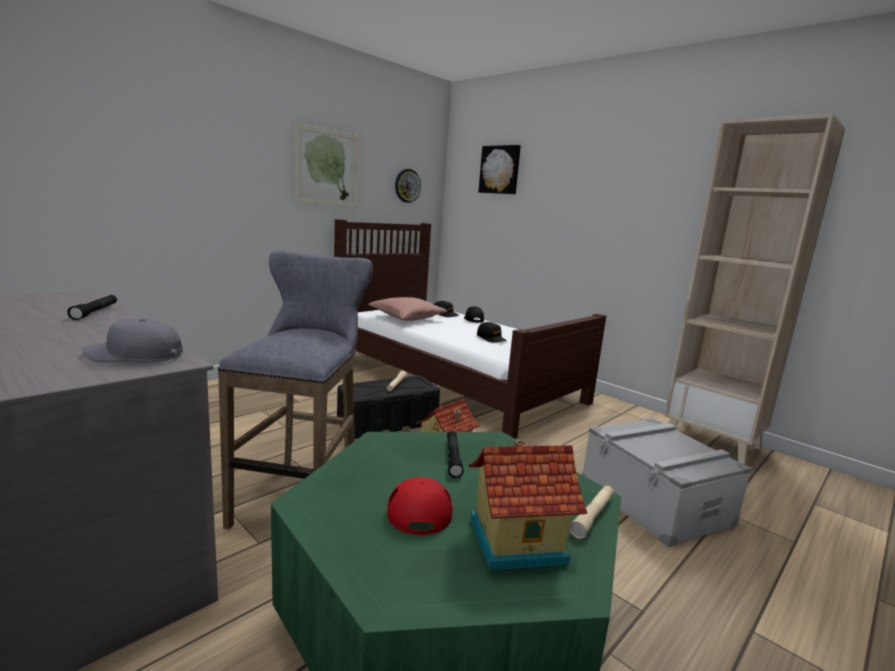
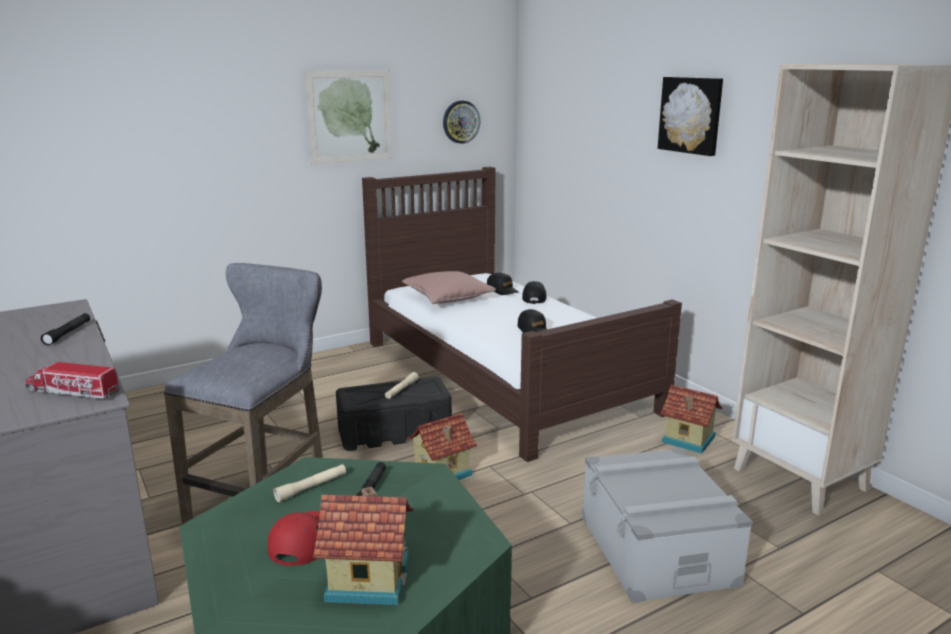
camera: 15 degrees right, 5 degrees up
(134, 355) = (73, 392): grey cap -> toy truck
(500, 170) = (575, 96): picture -> picture (691, 115)
(592, 516) = (462, 563): beige flashlight -> beige flashlight (311, 487)
(617, 420) = (688, 440): none -> toy house

